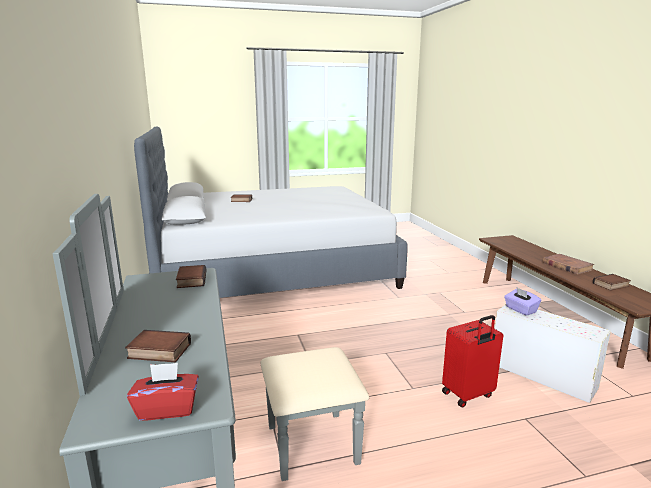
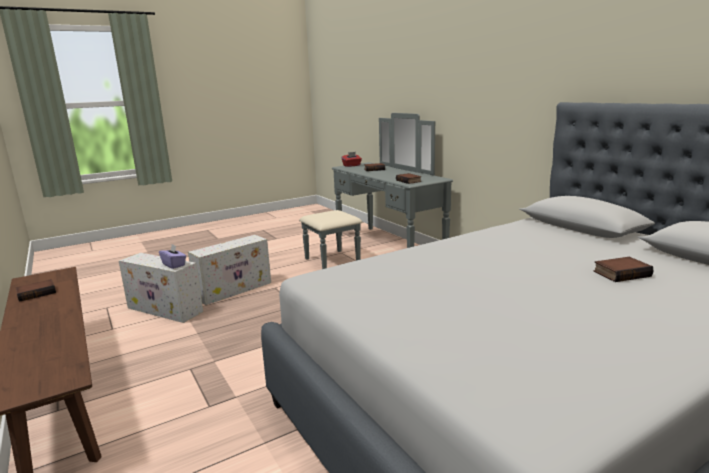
camera: 165 degrees right, 0 degrees up
(468, 395) = (235, 290): red suitcase -> white storage box
(567, 266) = (37, 318): brown book -> none

